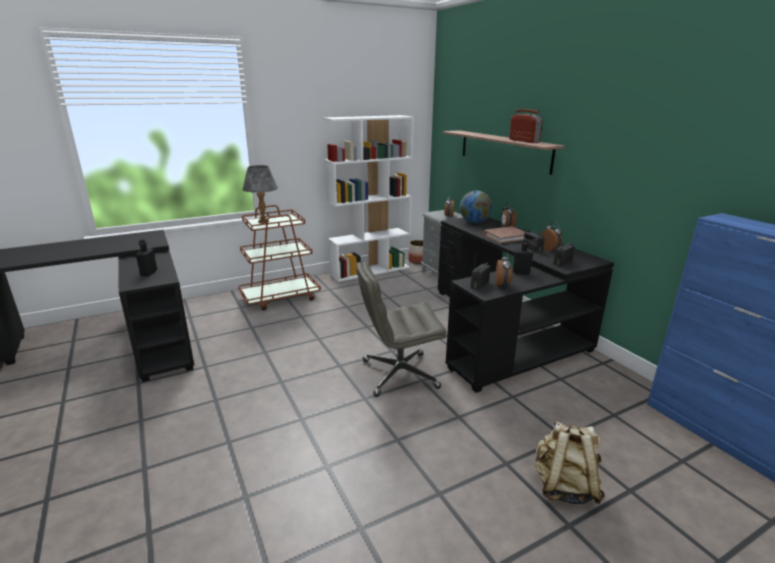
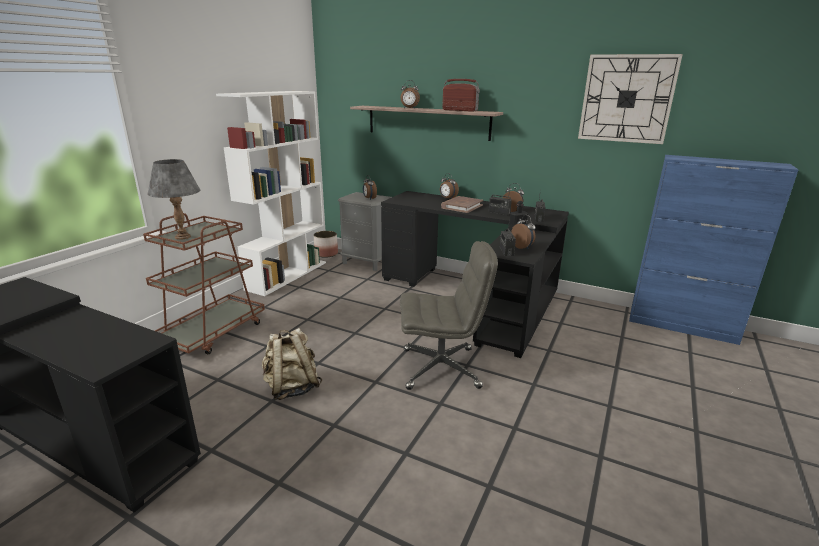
camera: 35 degrees left, 0 degrees up
(149, 273) = (101, 341): black bottle -> none
(398, 374) = (441, 368): grey office chair -> grey office chair turned 135 degrees counterclockwise
(474, 222) = (413, 198): globe -> none
(487, 135) = (409, 108): none -> alarm clock
(563, 487) = (660, 404): beige backpack -> beige backpack (292, 388)
(686, 140) = (626, 99): none -> wall clock

